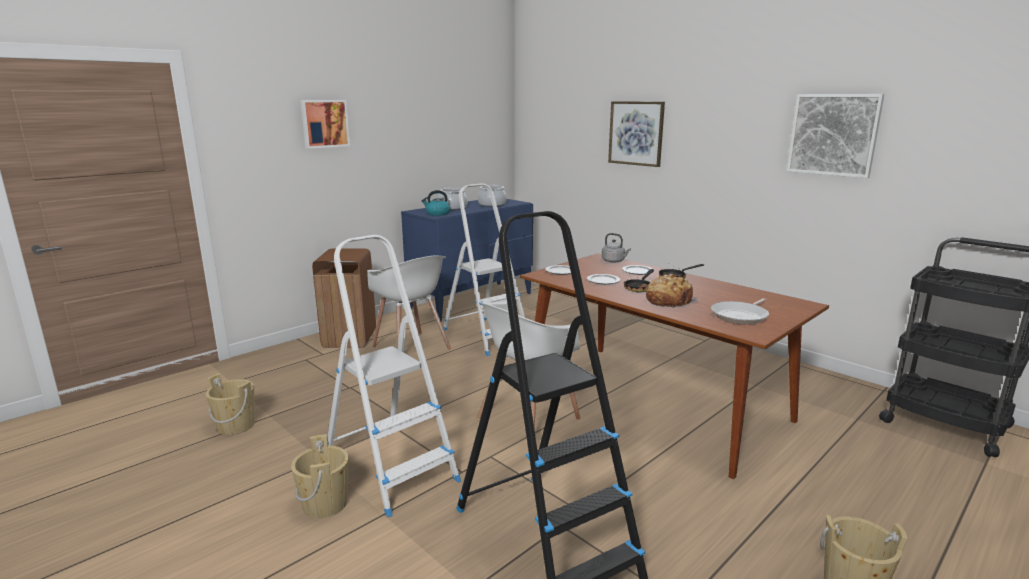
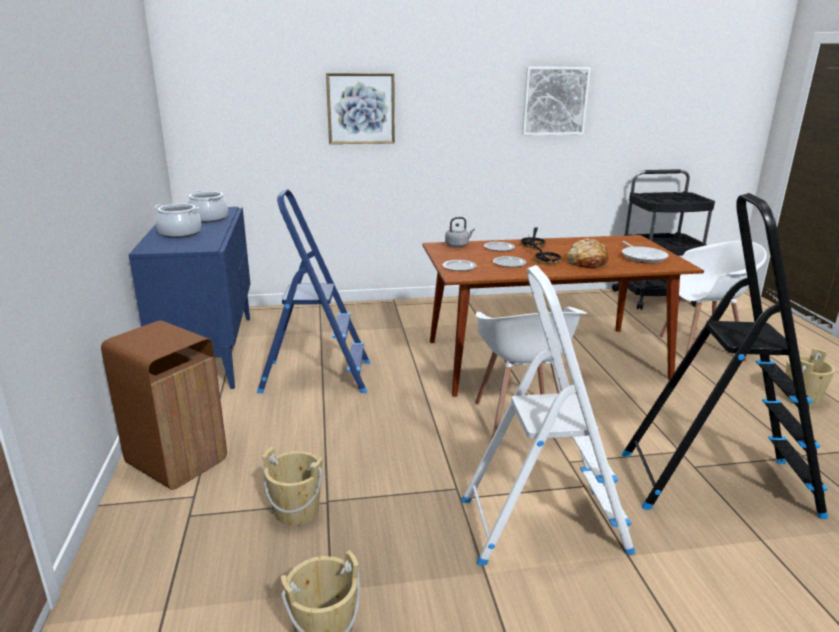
camera: 55 degrees left, 5 degrees up
(324, 123) = (55, 128): picture -> none
(325, 504) = (586, 592): beige bucket -> beige bucket (296, 510)
(411, 348) = (279, 428): white chair -> white chair (702, 348)
(437, 213) = (192, 244): kettle -> none
(486, 336) = (317, 377): white step ladder -> blue step ladder

